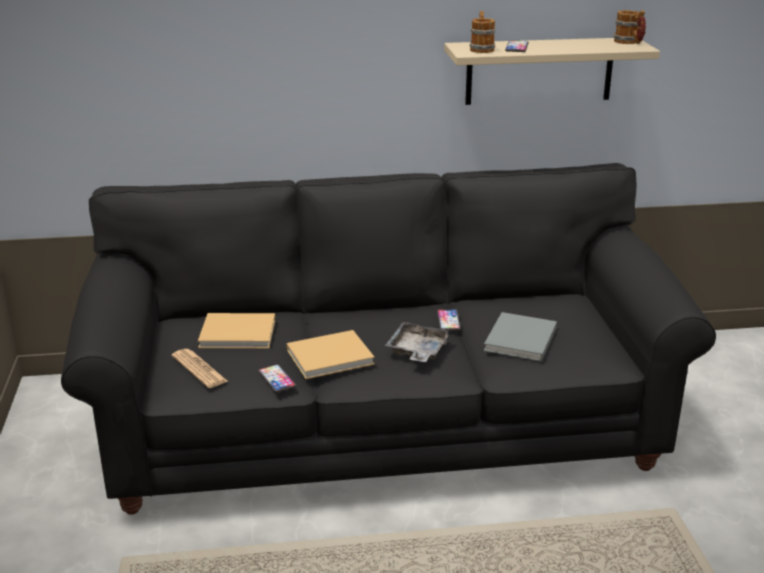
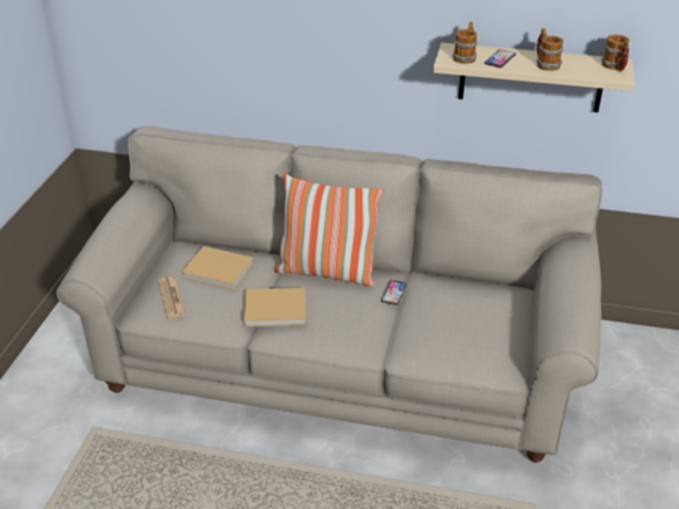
camera: 20 degrees right, 10 degrees up
(277, 379) = (222, 322): phone -> none
(362, 316) = (327, 272): none -> pillow
(382, 423) = (339, 358): black sofa -> beige sofa
(417, 351) = (349, 319): grey tray -> none
(520, 340) = (438, 329): grey book -> none
(563, 46) = (545, 64): none -> mug

